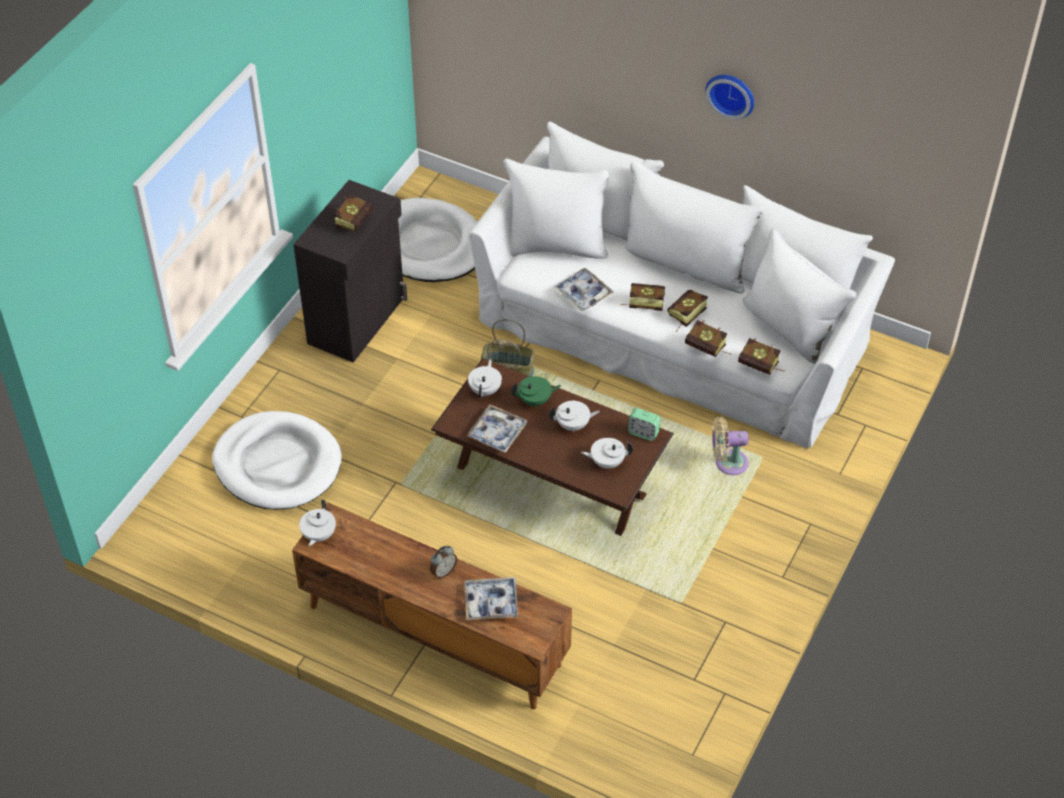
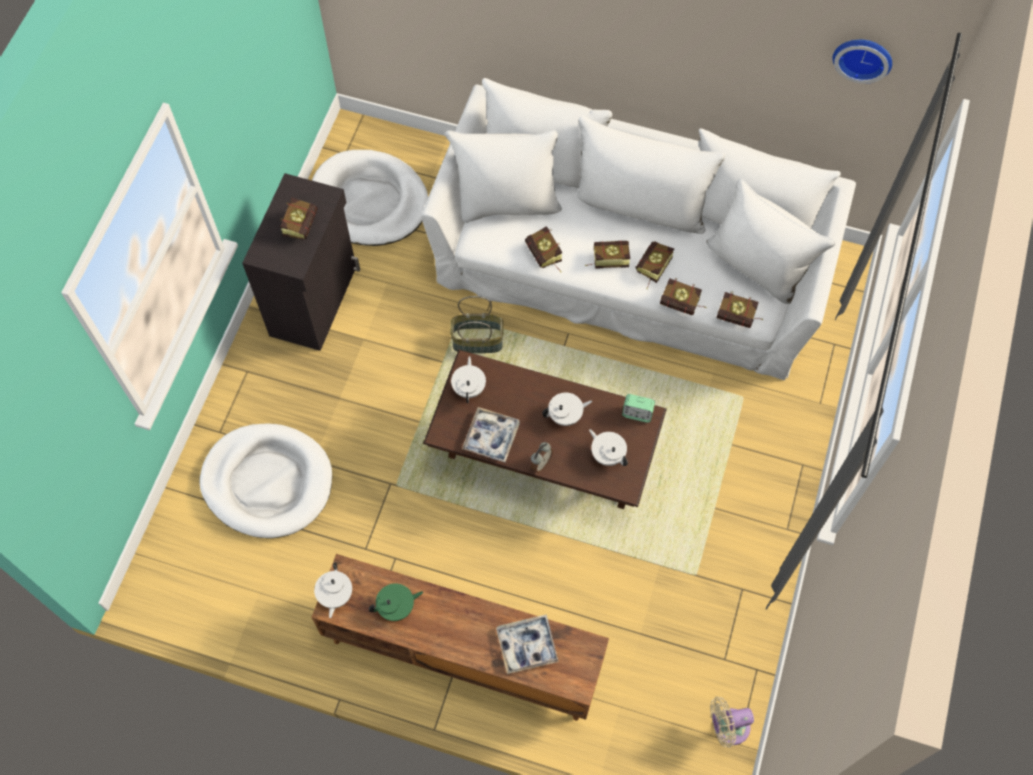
camera: 10 degrees left, 15 degrees up
(443, 572) = (471, 617): alarm clock -> alarm clock (540, 463)
(535, 400) = (522, 392): green teapot -> green teapot (397, 607)
(583, 293) = (545, 257): tray -> book
(606, 462) = (607, 454): white teapot -> white teapot turned 60 degrees clockwise
(727, 463) = (711, 408): beige fan -> beige fan (727, 727)
(731, 94) = (681, 37): wall clock -> wall clock (863, 56)

